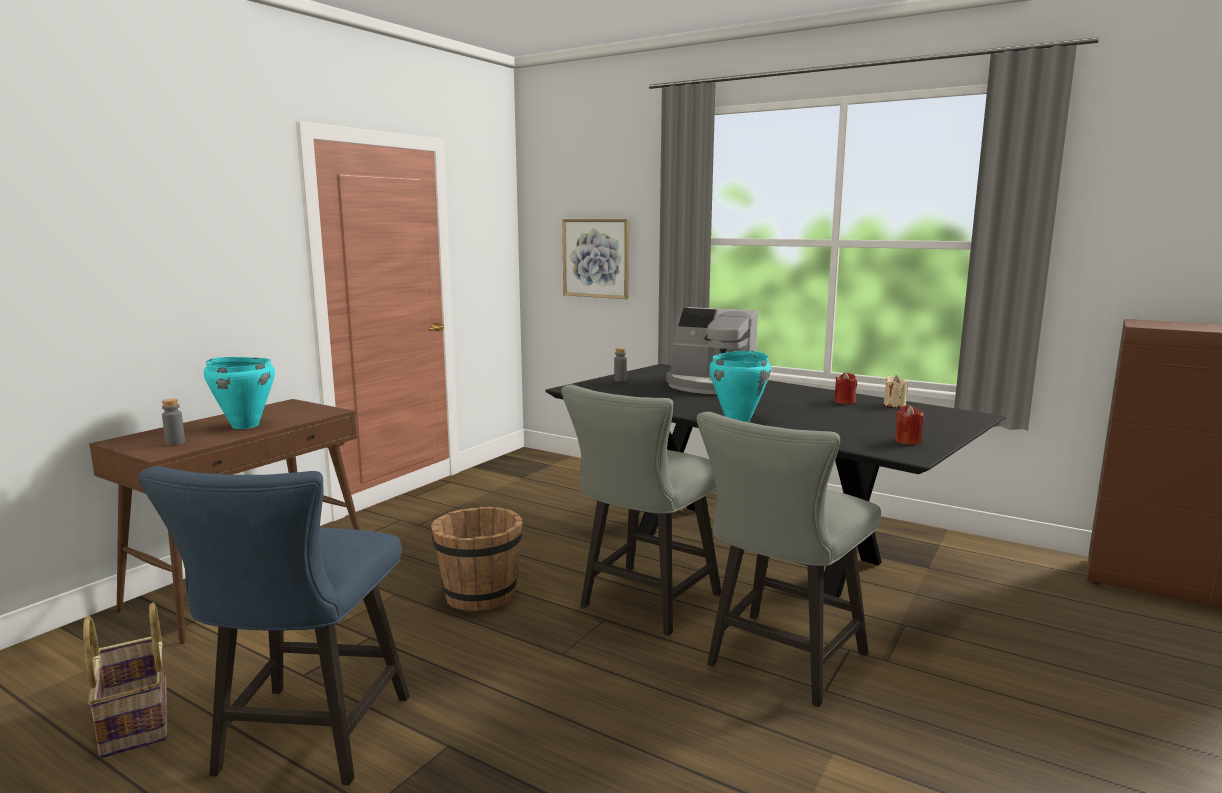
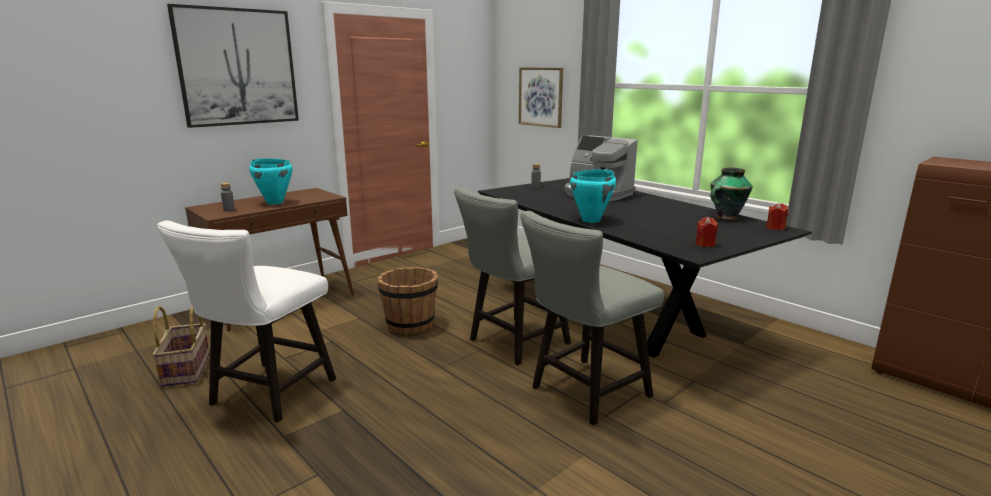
camera: 15 degrees right, 5 degrees up
(173, 217) = (237, 67): none -> picture
(306, 743) = (267, 395): blue chair -> white chair
(844, 402) = (688, 212): red candle -> red candle (775, 228)
(894, 405) = (726, 217): beige candle -> vase

